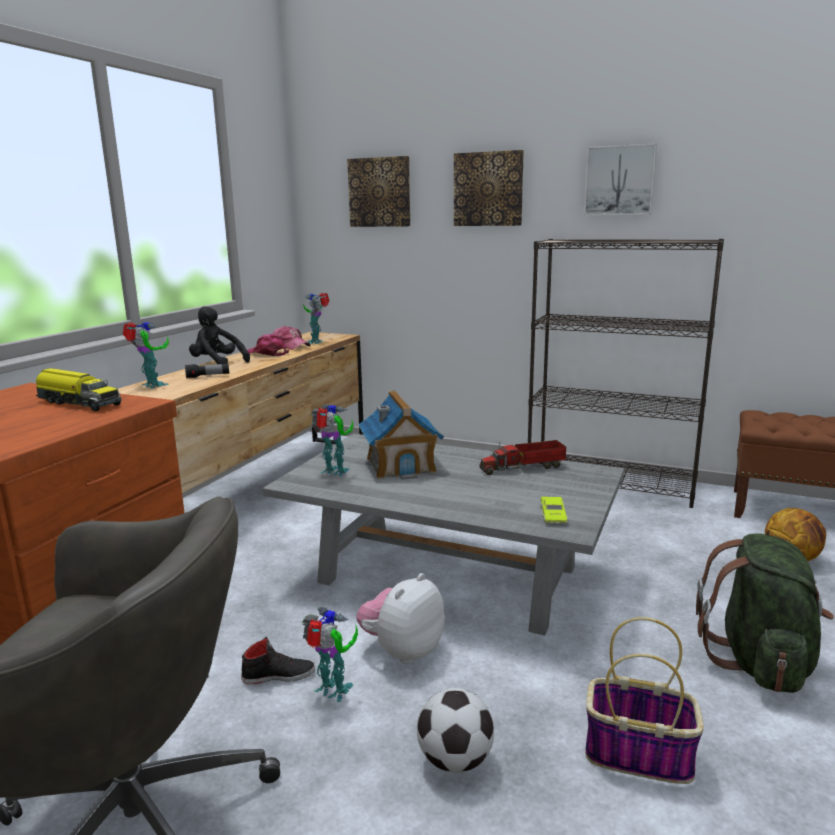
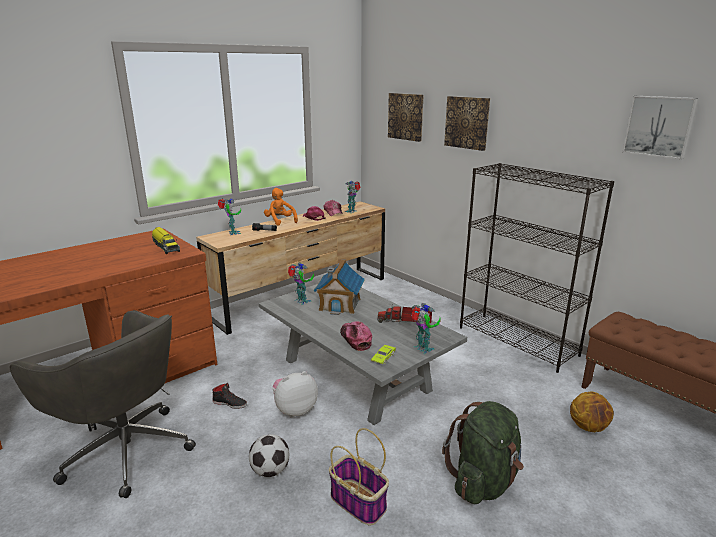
camera: 25 degrees right, 5 degrees up
(217, 363) = (280, 221): black plush toy -> orange plush toy
(333, 692) = (246, 419): toy robot -> toy robot (423, 349)
(482, 502) = (355, 339): none -> cap
(620, 180) = (549, 127): picture -> picture (659, 126)

